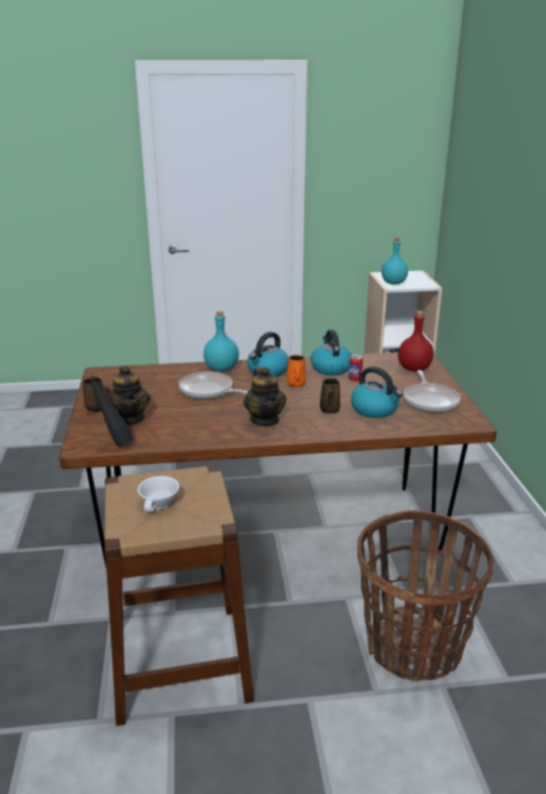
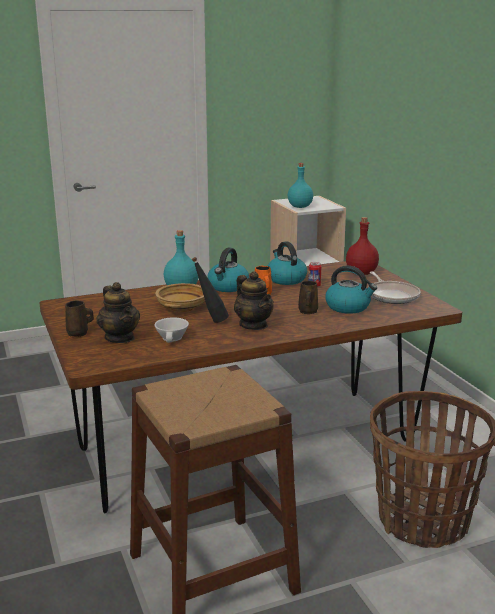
camera: 15 degrees left, 5 degrees down
(115, 444) = (120, 360): black bottle -> black bottle (211, 321)
(160, 503) = (202, 400): white cup -> white cup (173, 338)
(208, 391) = (182, 308): frying pan -> beige bowl

